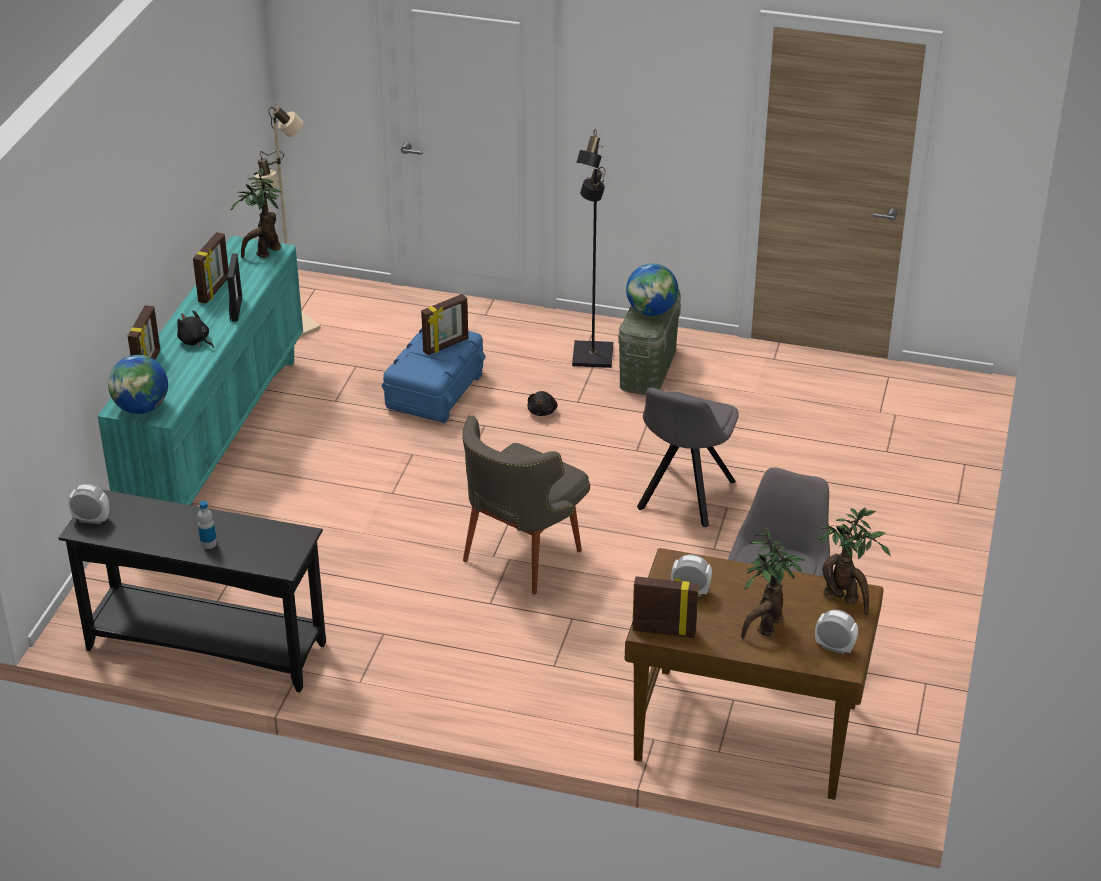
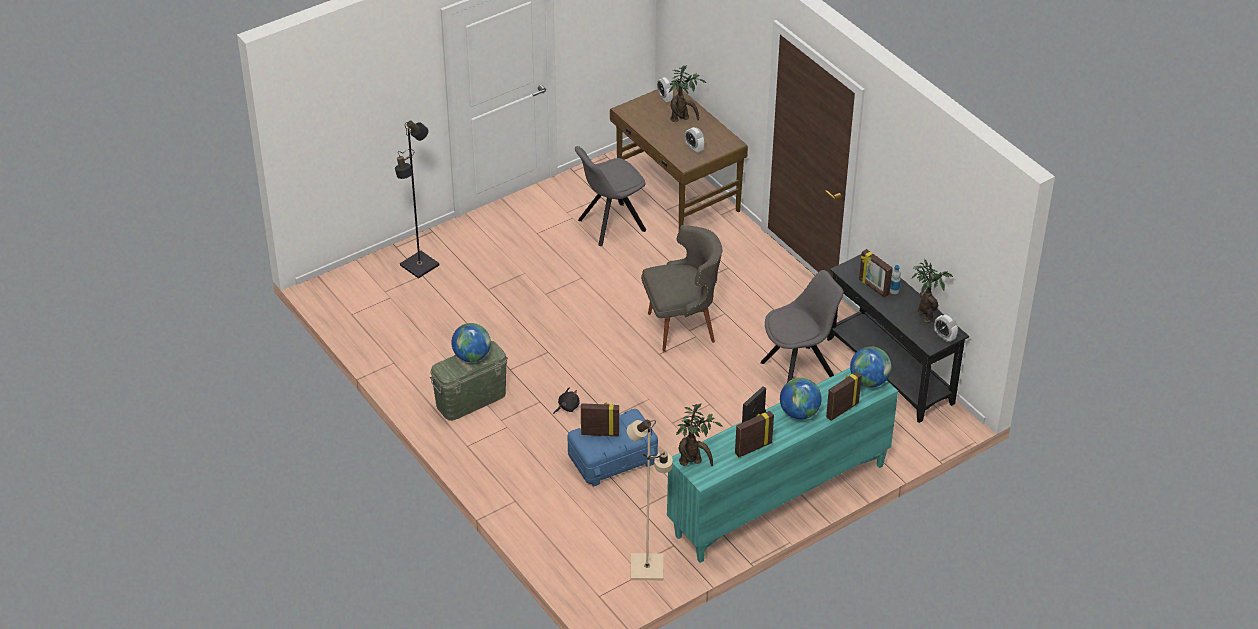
camera: 140 degrees left, 5 degrees up
(195, 341) = (799, 413): black plush toy -> globe
(593, 355) = (490, 428): black floor lamp -> black floor lamp (419, 265)
(664, 630) = (726, 140): picture frame -> picture frame (873, 287)
(685, 495) = (557, 312): grey chair -> grey chair (798, 370)
(844, 600) = (634, 111): potted plant -> potted plant (925, 314)

